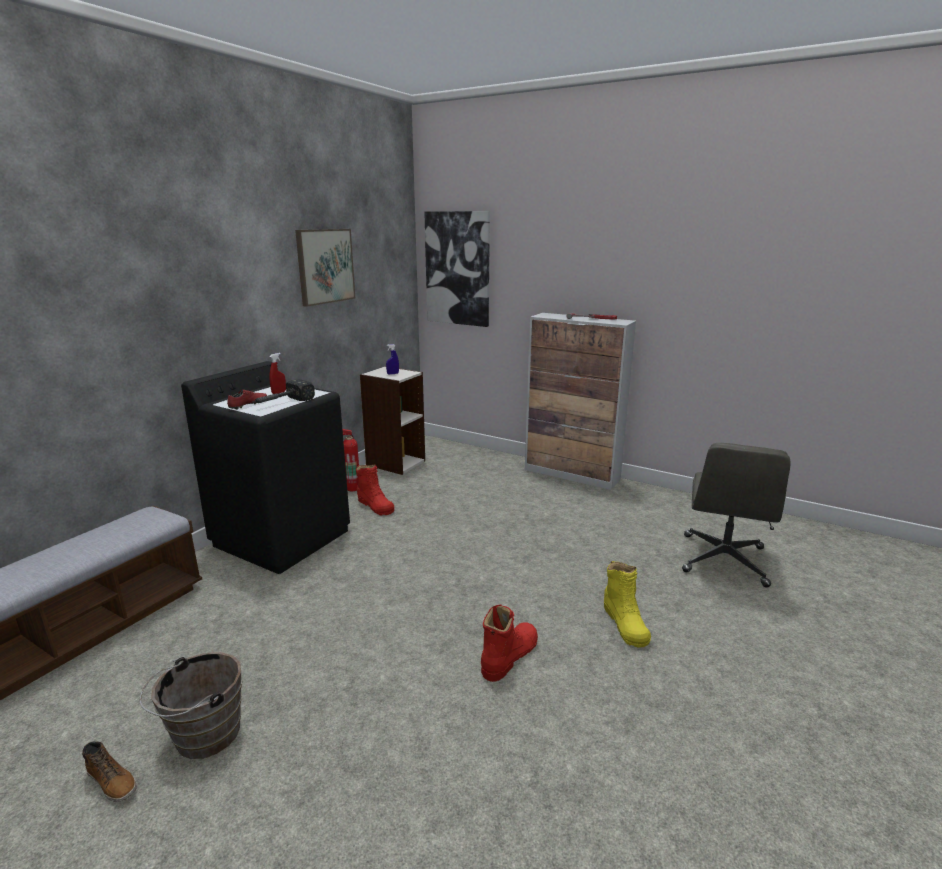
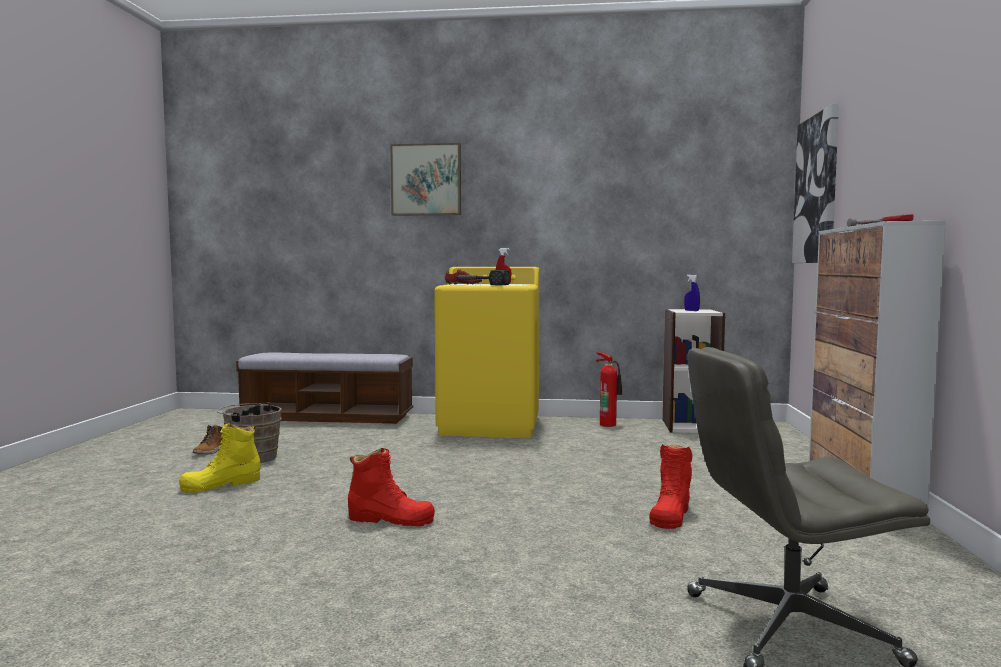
camera: 65 degrees right, 15 degrees down
(282, 537) = (490, 425): black washing machine -> yellow washing machine
(325, 266) = (629, 187): picture -> picture (426, 180)
(375, 505) = (588, 436): red boot -> red boot (670, 514)
(625, 623) = (502, 565): yellow boot -> yellow boot (221, 485)

